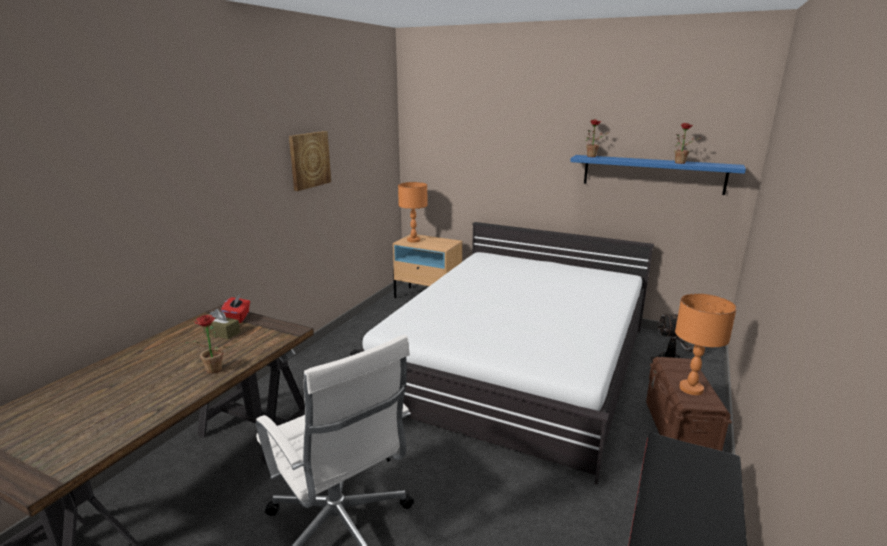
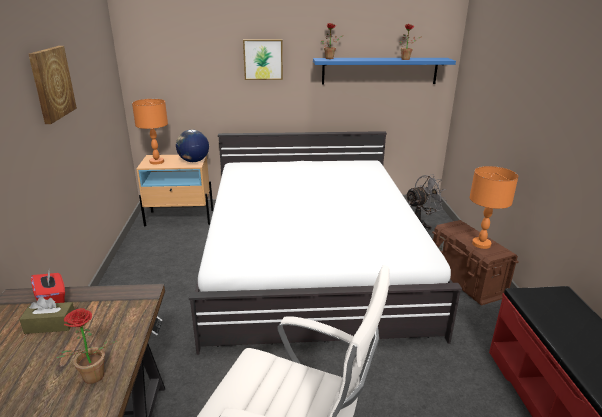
camera: 30 degrees left, 5 degrees up
(444, 245) = (193, 161): none -> globe
(524, 153) = (263, 59): none -> picture

